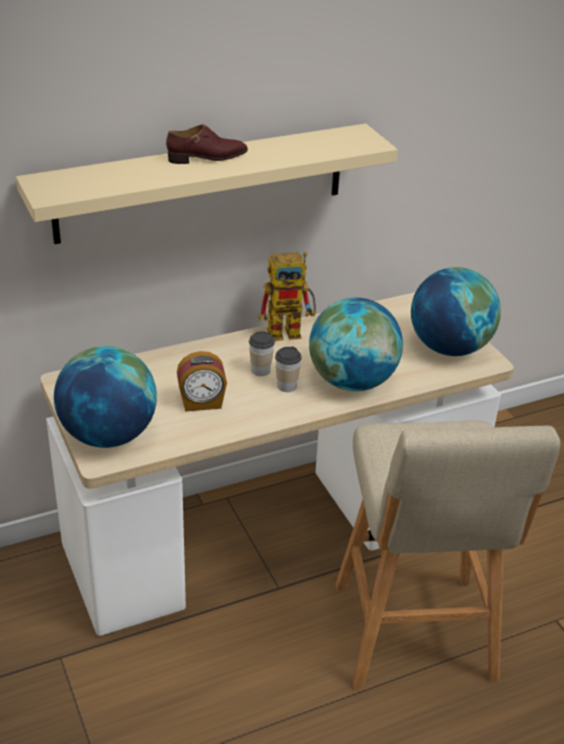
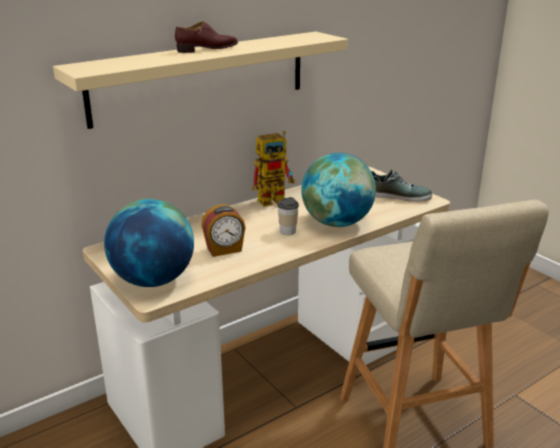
camera: 10 degrees left, 10 degrees down
(260, 370) = (263, 224): cup -> none
(449, 347) = (398, 196): globe -> shoe

